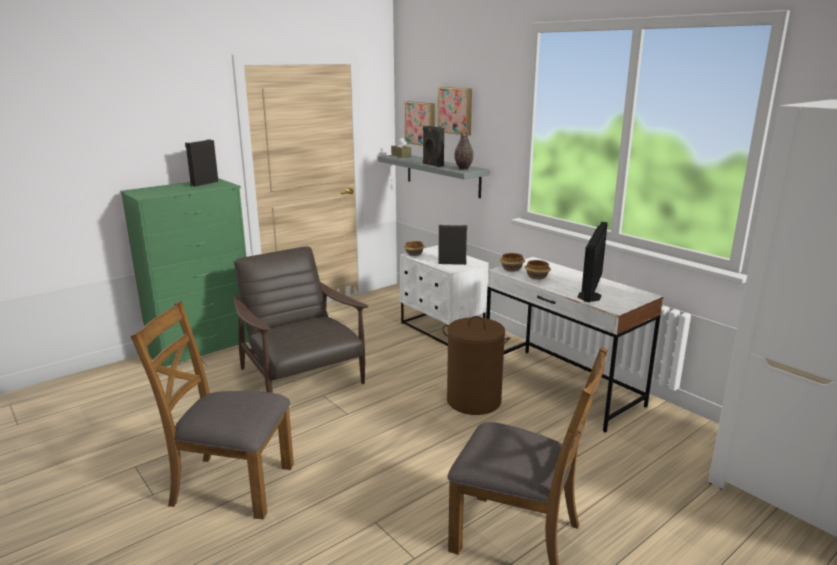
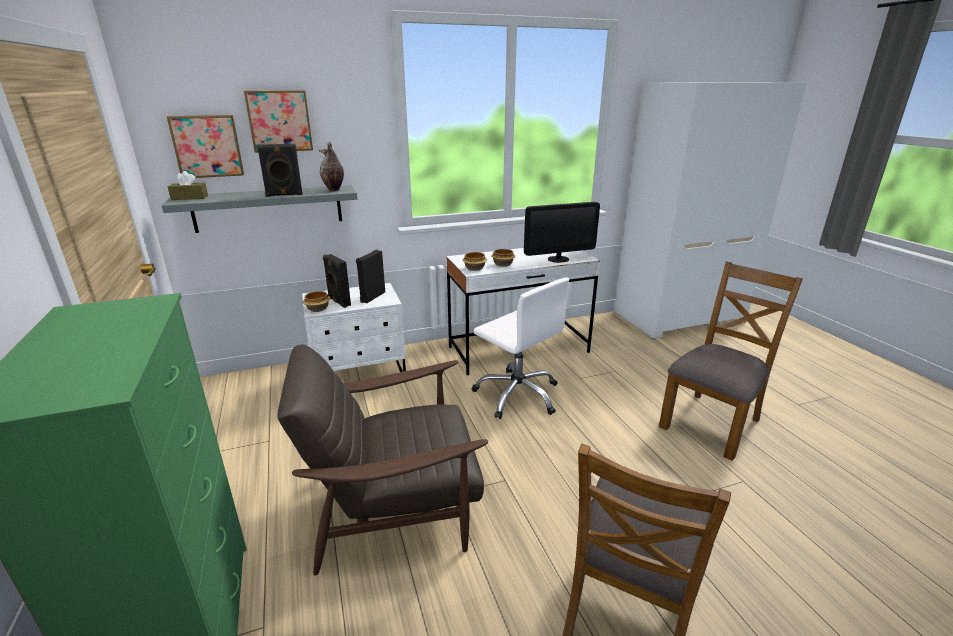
camera: 70 degrees left, 5 degrees up
(204, 183) = (87, 321): black speaker -> black speaker (338, 302)
(473, 401) = (517, 394): brown laundry basket -> white office chair
(589, 296) = (558, 259): monitor -> monitor turned 120 degrees clockwise

